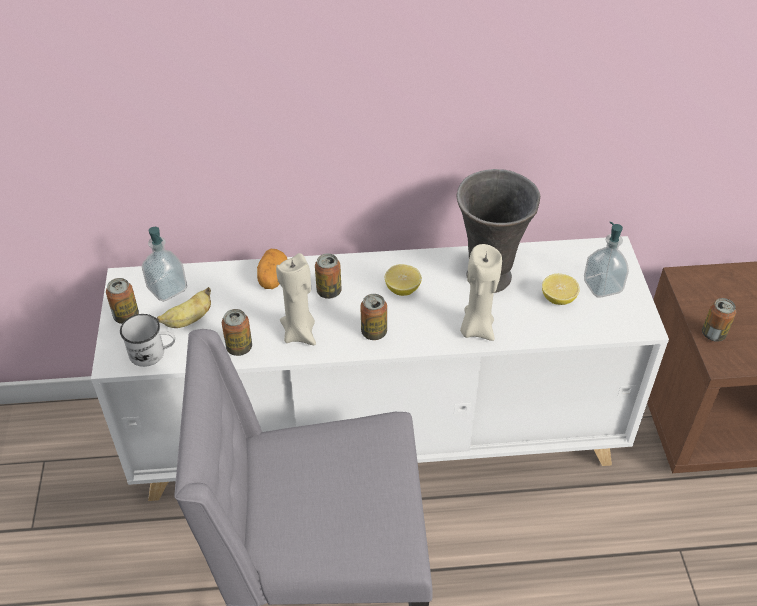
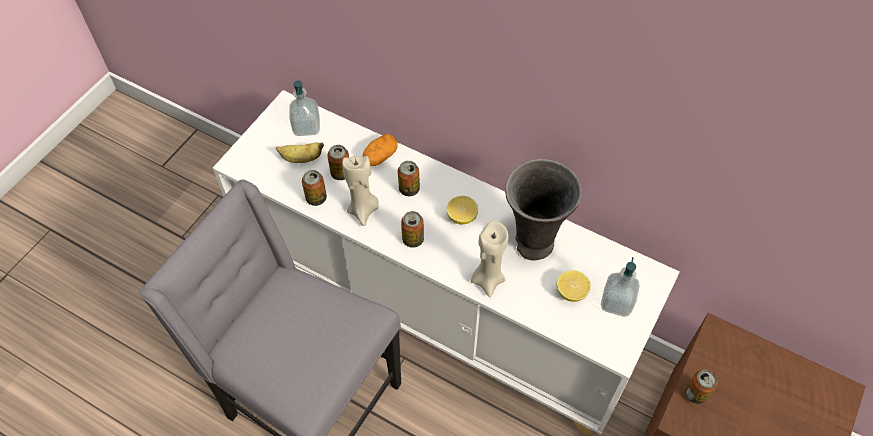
camera: 35 degrees right, 10 degrees up
(126, 316) = (266, 133): can -> can (341, 173)
(153, 353) = (261, 171): white mug -> none

